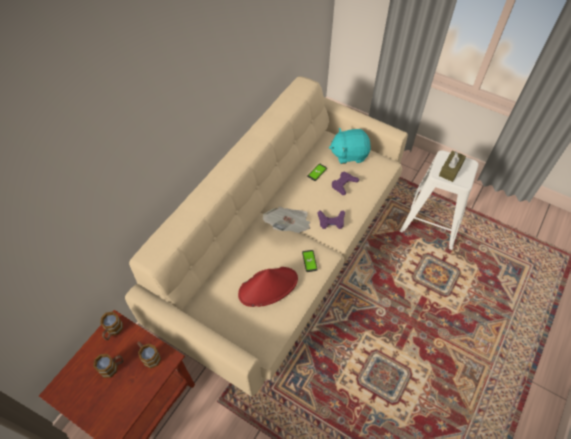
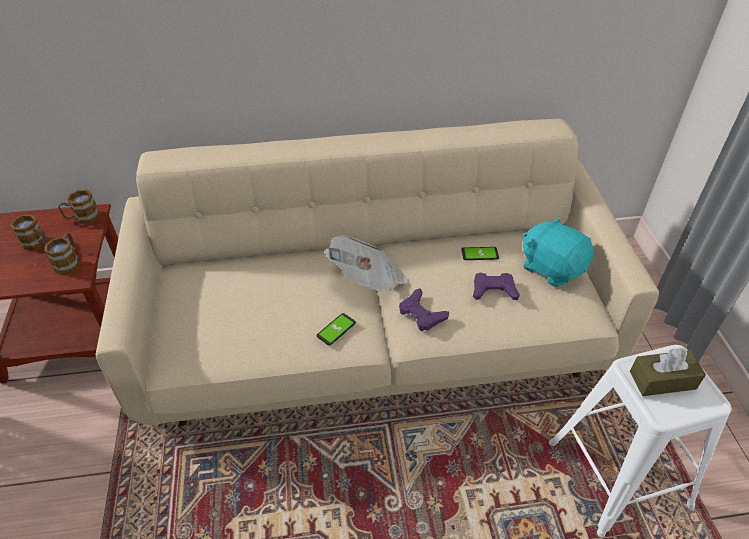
camera: 50 degrees right, 10 degrees down
(268, 287) = (258, 312): red hat -> none

